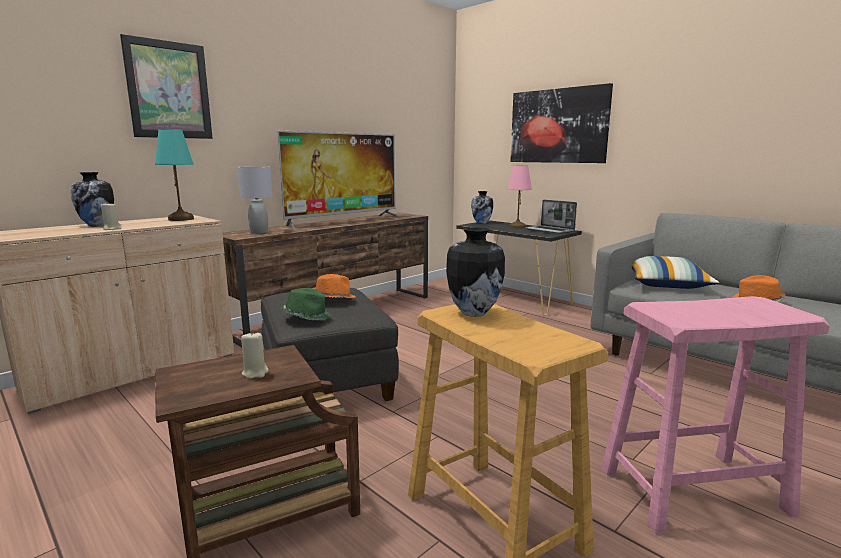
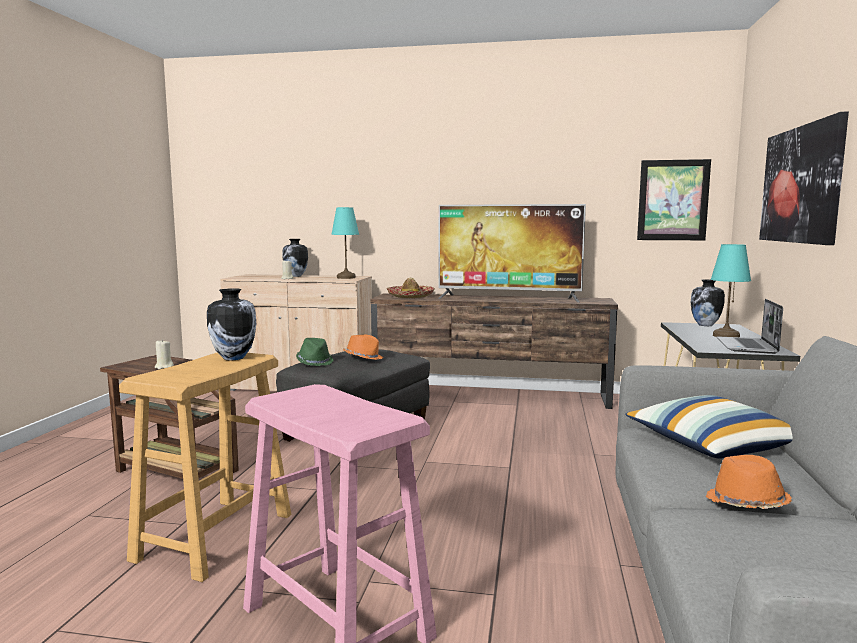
camera: 55 degrees right, 5 degrees down
(169, 90) = (365, 176): picture -> picture (673, 200)
(259, 232) = (410, 296): grey table lamp -> hat
(517, 227) = (725, 336): pink table lamp -> turquoise table lamp

